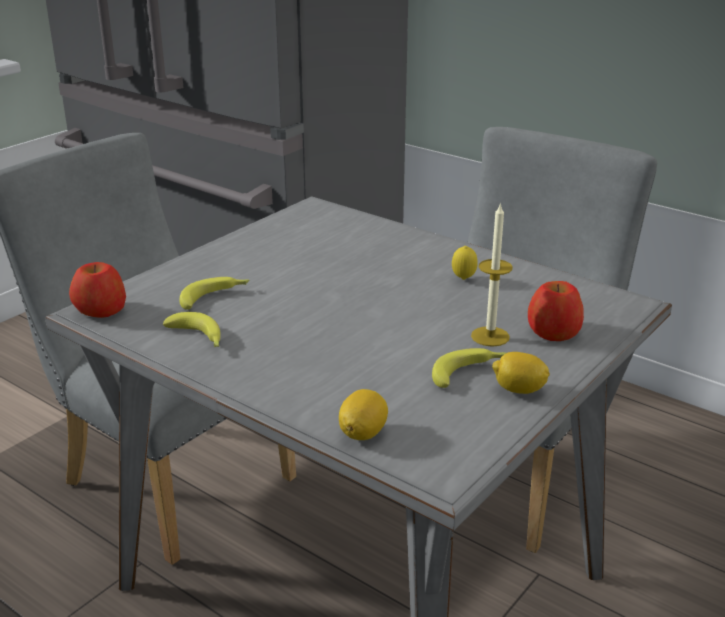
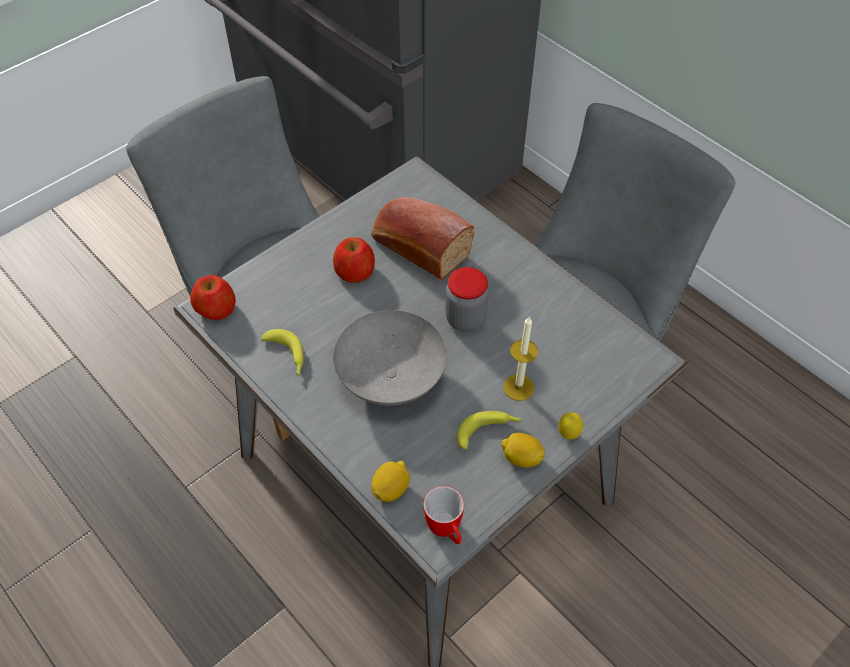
camera: 10 degrees right, 25 degrees up
(215, 297) = (308, 303): banana -> none
(331, 344) = (389, 379): none -> grey bowl
(333, 249) = (418, 246): none -> bread
(406, 293) = (465, 319): none -> jar
(450, 463) = (446, 532): none -> mug
(463, 279) = (518, 305): lemon -> lemon (568, 435)
(554, 331) = (573, 388): apple -> apple (355, 271)

